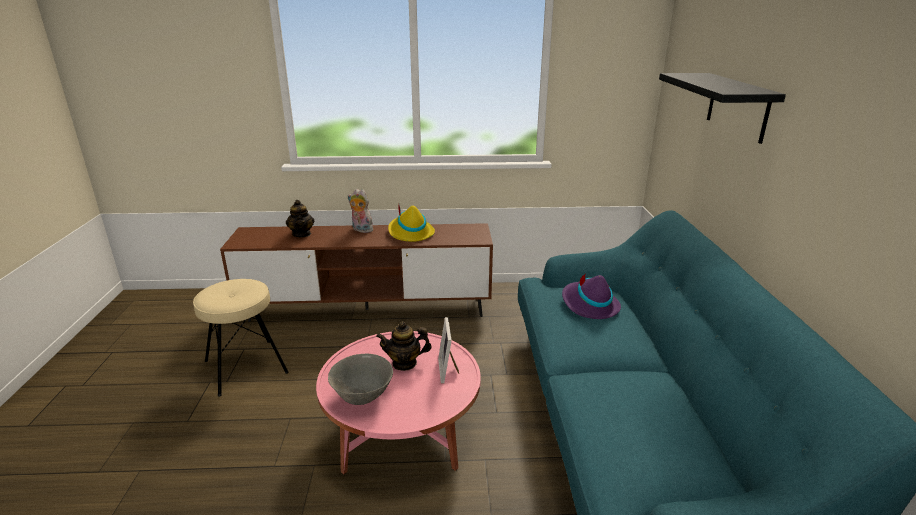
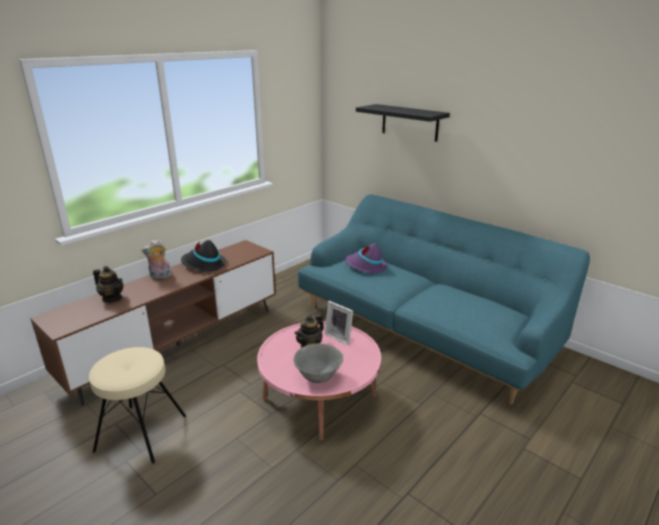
camera: 45 degrees left, 0 degrees up
(410, 233) = (203, 264): yellow hat -> black hat

